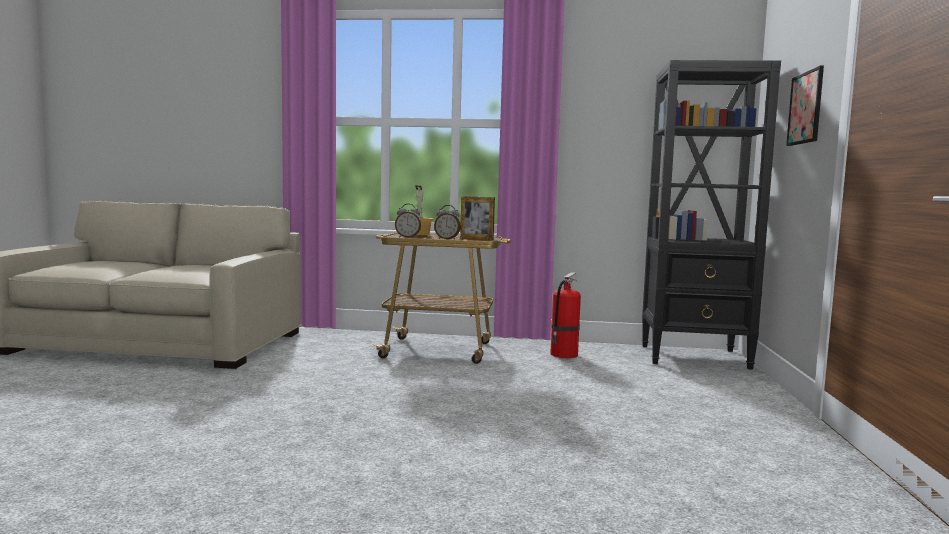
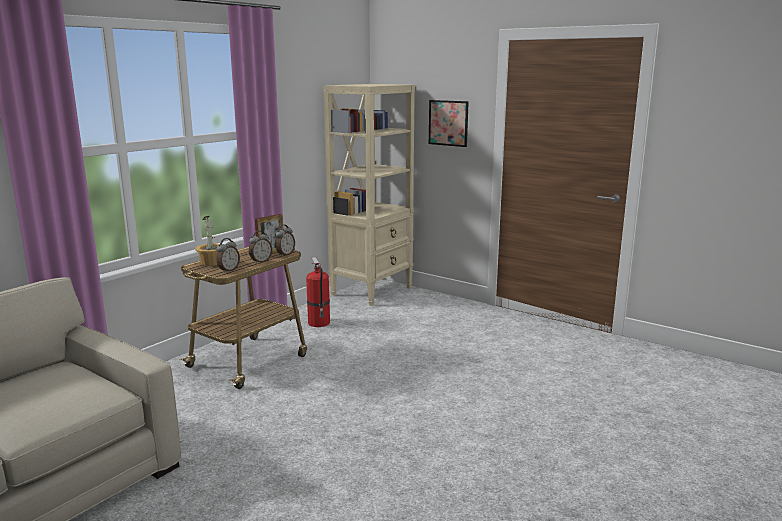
camera: 60 degrees left, 10 degrees up
(478, 239) = (285, 254): none -> alarm clock
(695, 357) = (372, 291): black bookcase -> beige bookcase

